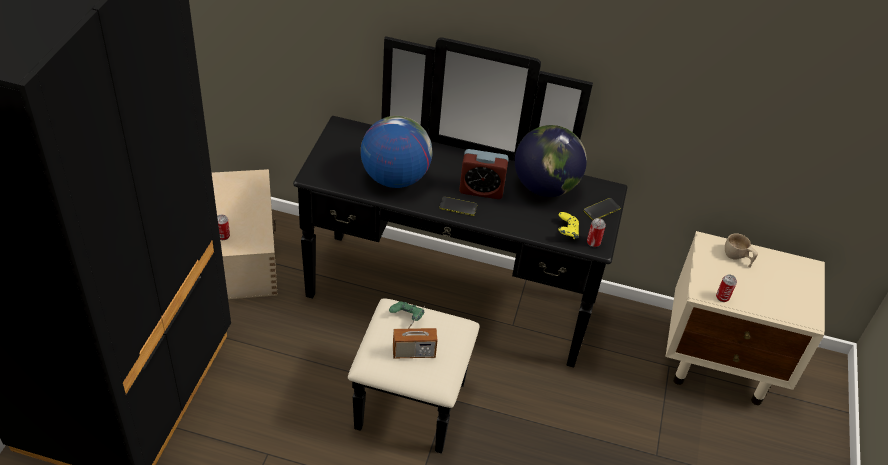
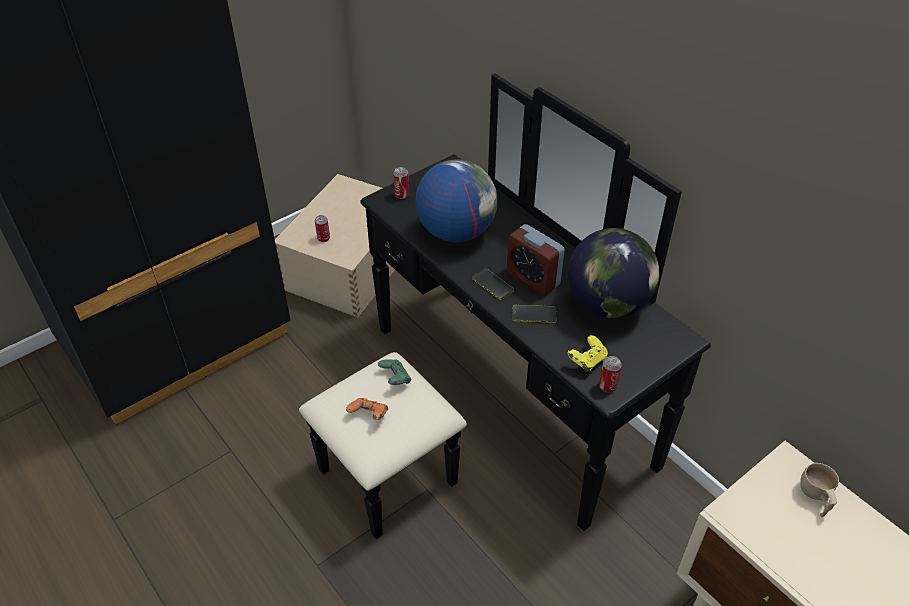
camera: 40 degrees right, 0 degrees up
(414, 352) = (369, 415): radio -> orange game controller
(601, 209) = (652, 356): phone -> phone (534, 314)
(722, 297) = (750, 533): can -> can (402, 195)

